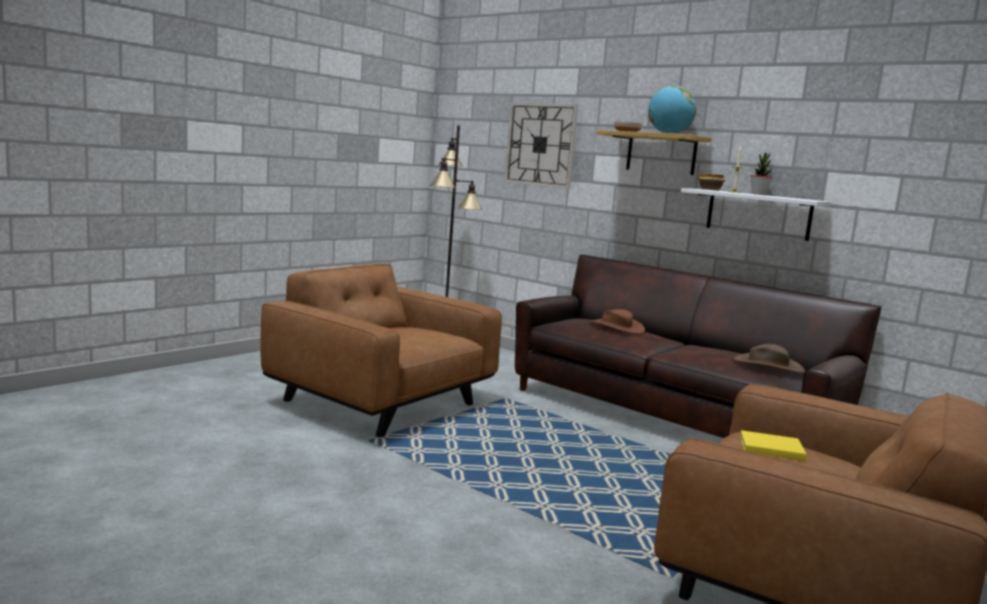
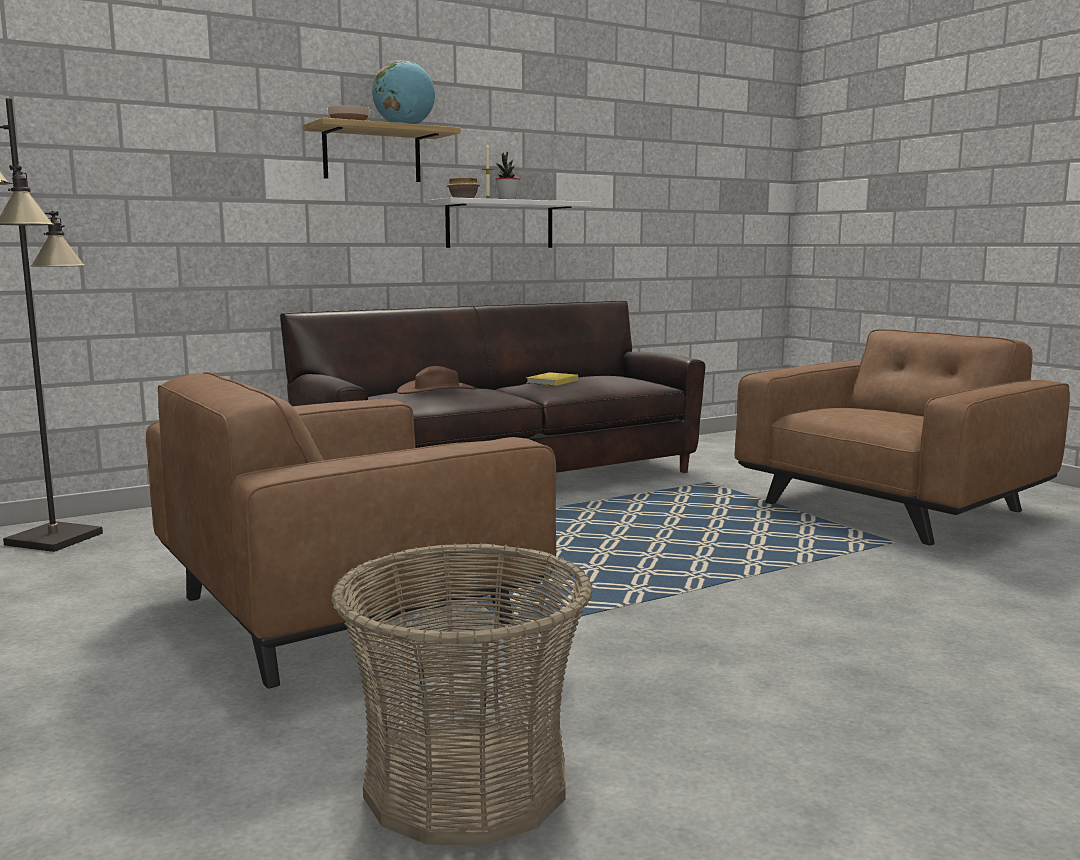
camera: 70 degrees left, 0 degrees up
(197, 441) = (466, 783): none -> basket
(540, 145) = (153, 142): wall clock -> none
(768, 365) = (616, 377): brown hat -> none
(769, 448) = (840, 412): yellow book -> yellow book (551, 382)

